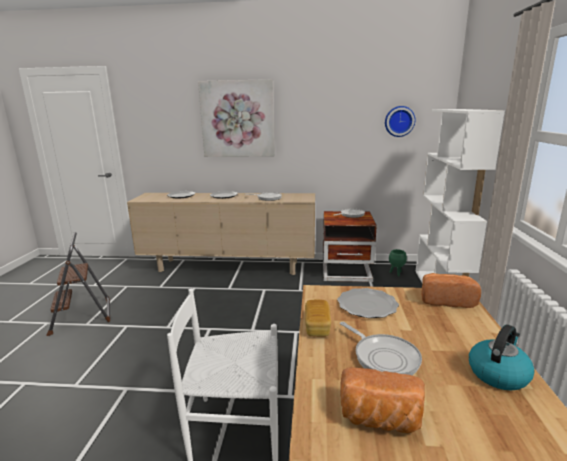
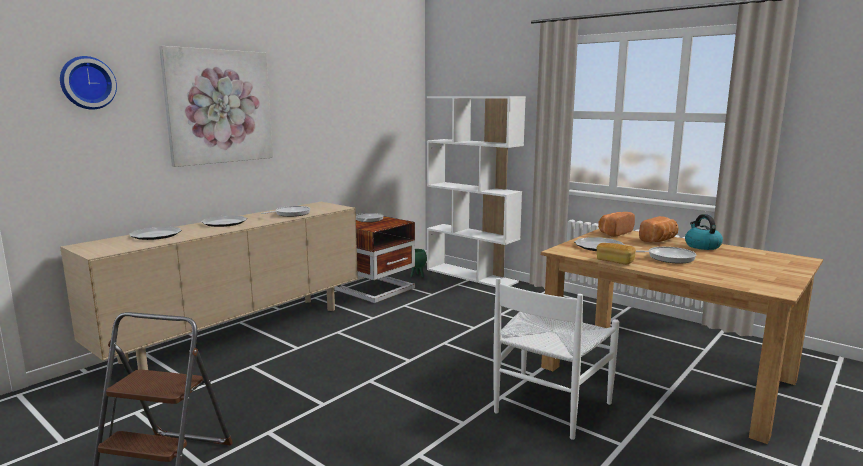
camera: 55 degrees left, 5 degrees down
(379, 420) = (725, 271): bread -> bread (659, 240)
(399, 121) = (387, 109): wall clock -> wall clock (87, 83)

